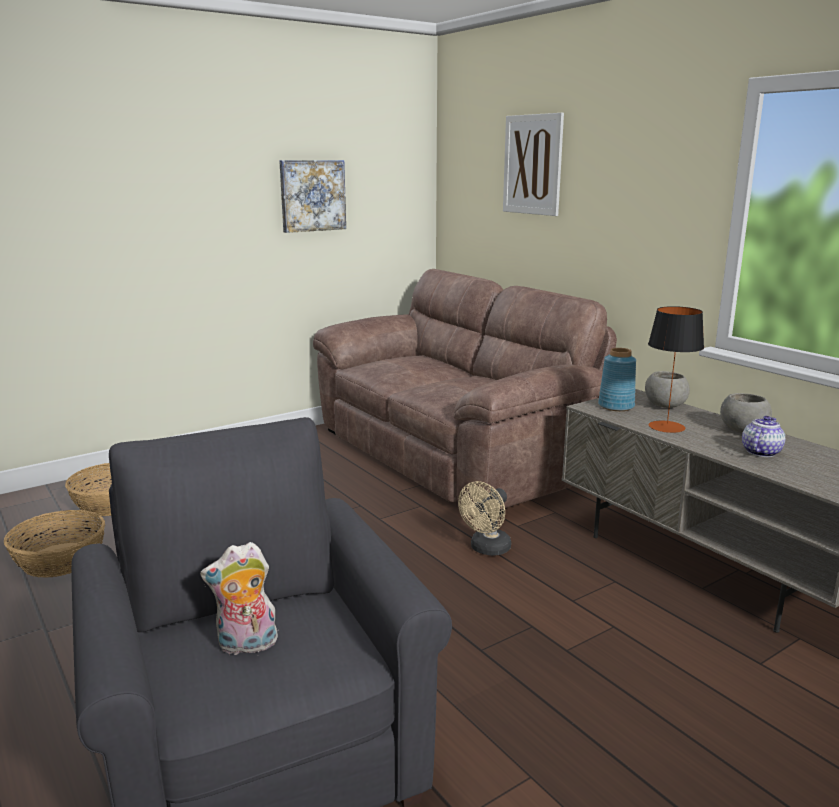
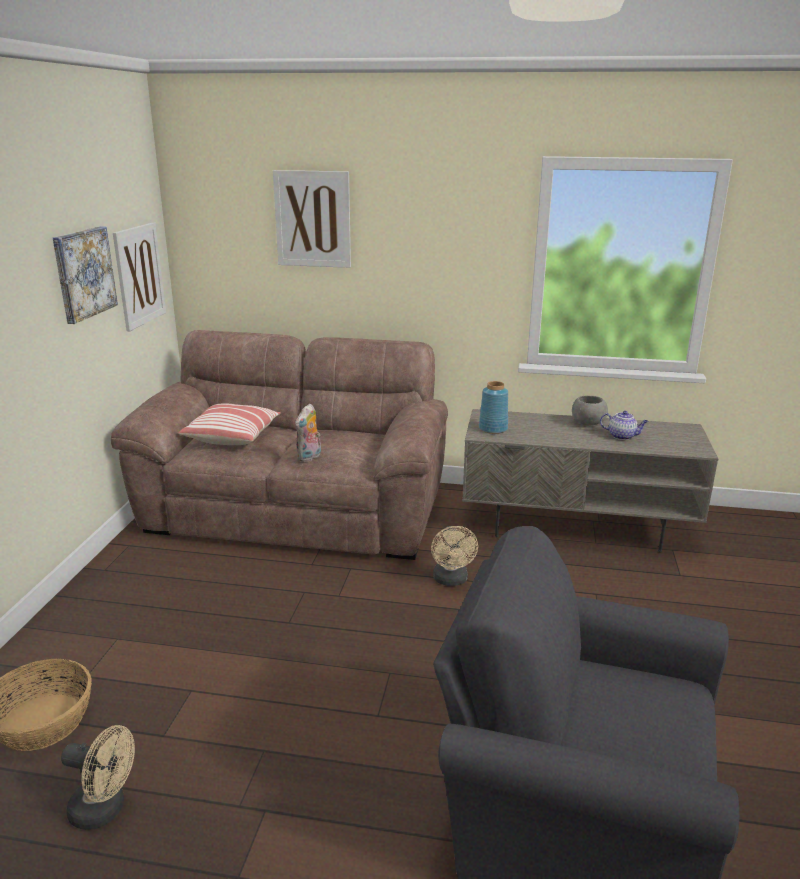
camera: 45 degrees left, 5 degrees up
(60, 559) = (105, 810): basket -> beige fan
(246, 646) = (619, 729): plush toy -> plush toy (309, 457)
(387, 211) = (139, 275): none -> picture
(406, 362) = (232, 436): none -> pillow
(664, 406) = (516, 418): grey bowl -> none
(666, 427) = (549, 435): table lamp -> none
(760, 452) = (622, 436): teapot -> teapot turned 120 degrees clockwise

